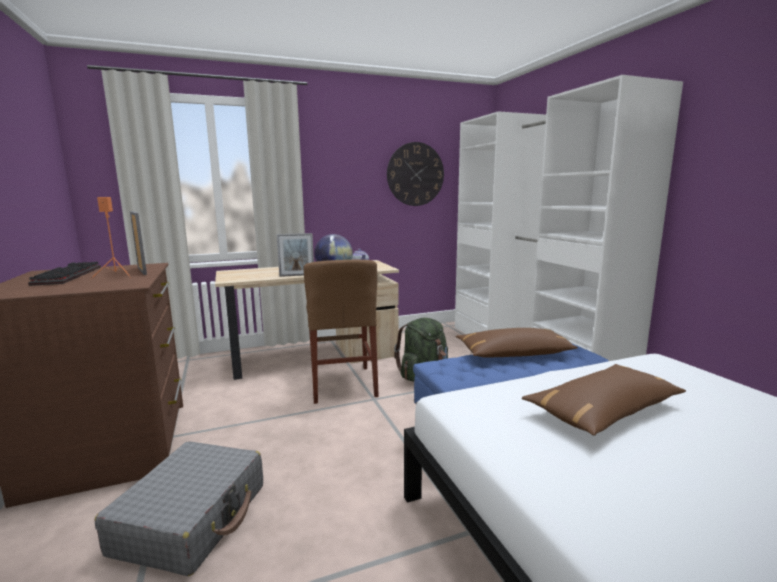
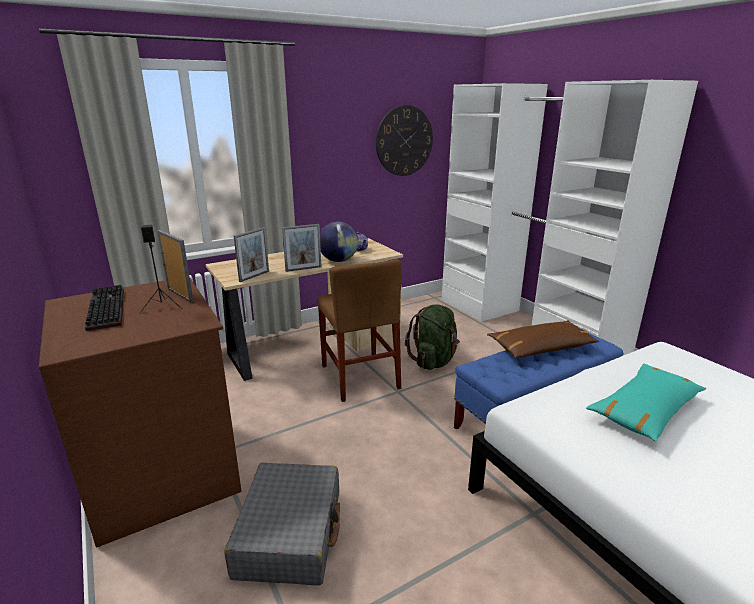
camera: 10 degrees left, 10 degrees up
(116, 276) = (162, 306): orange speaker -> black speaker
(248, 278) = (254, 276): none -> picture frame
(604, 411) = (645, 410): brown pillow -> turquoise pillow

